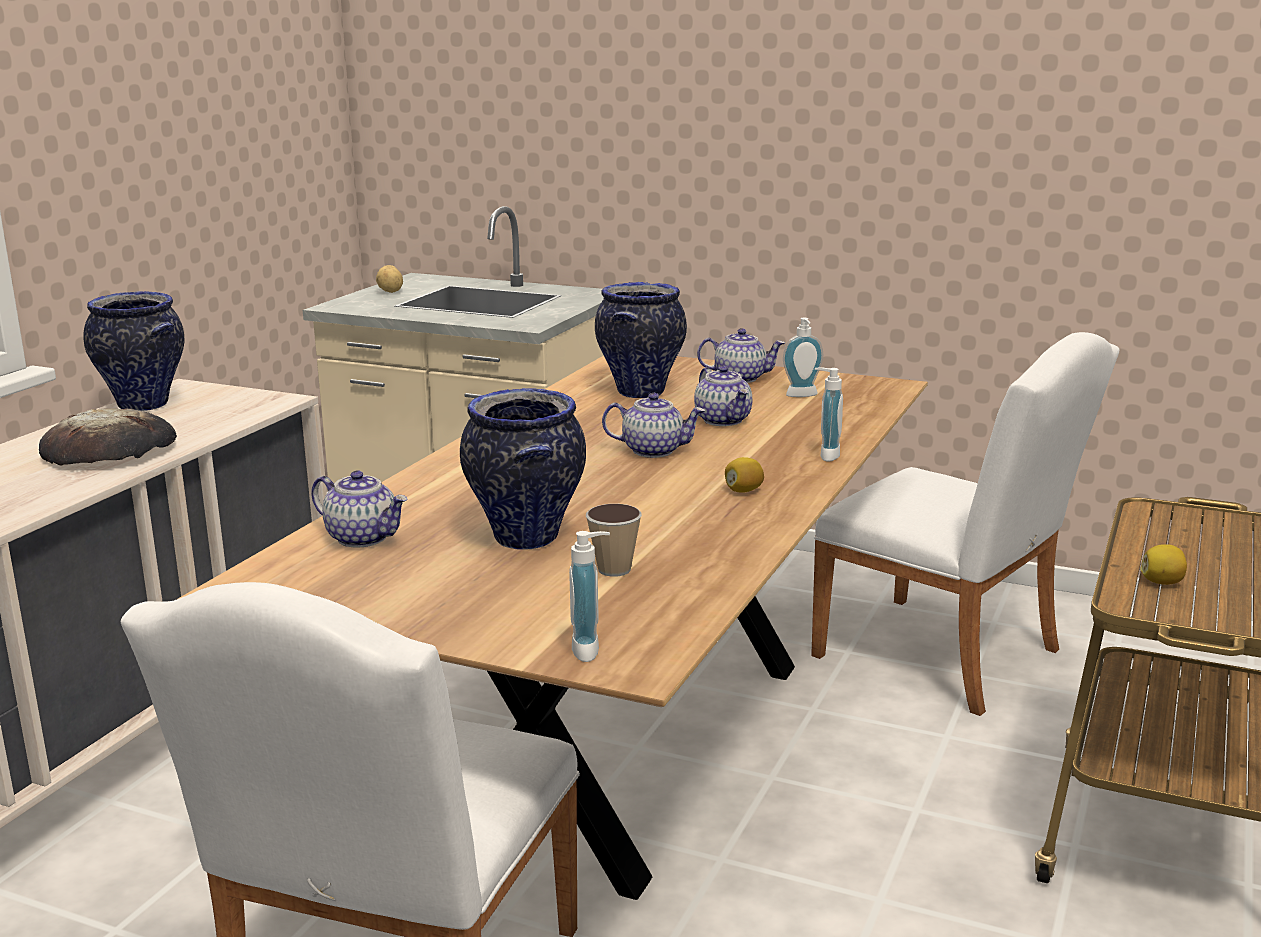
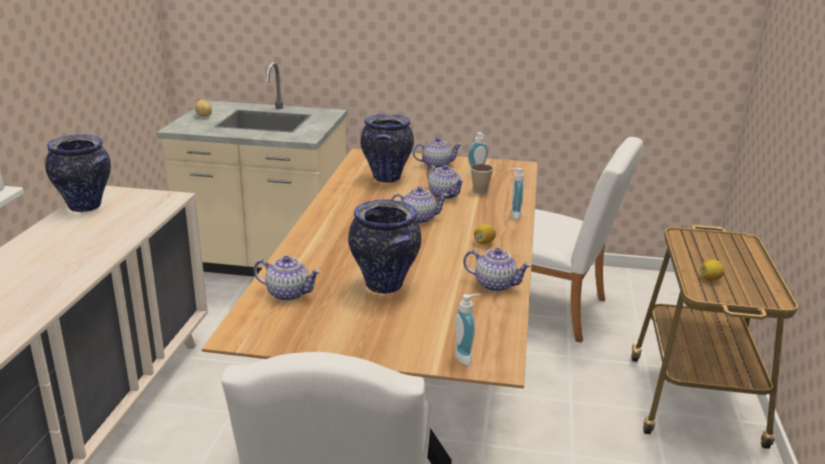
camera: 15 degrees left, 5 degrees up
(110, 450) = (86, 243): bread -> none
(614, 569) = (446, 302): cup -> cup (480, 191)
(720, 552) = (496, 285): none -> teapot

